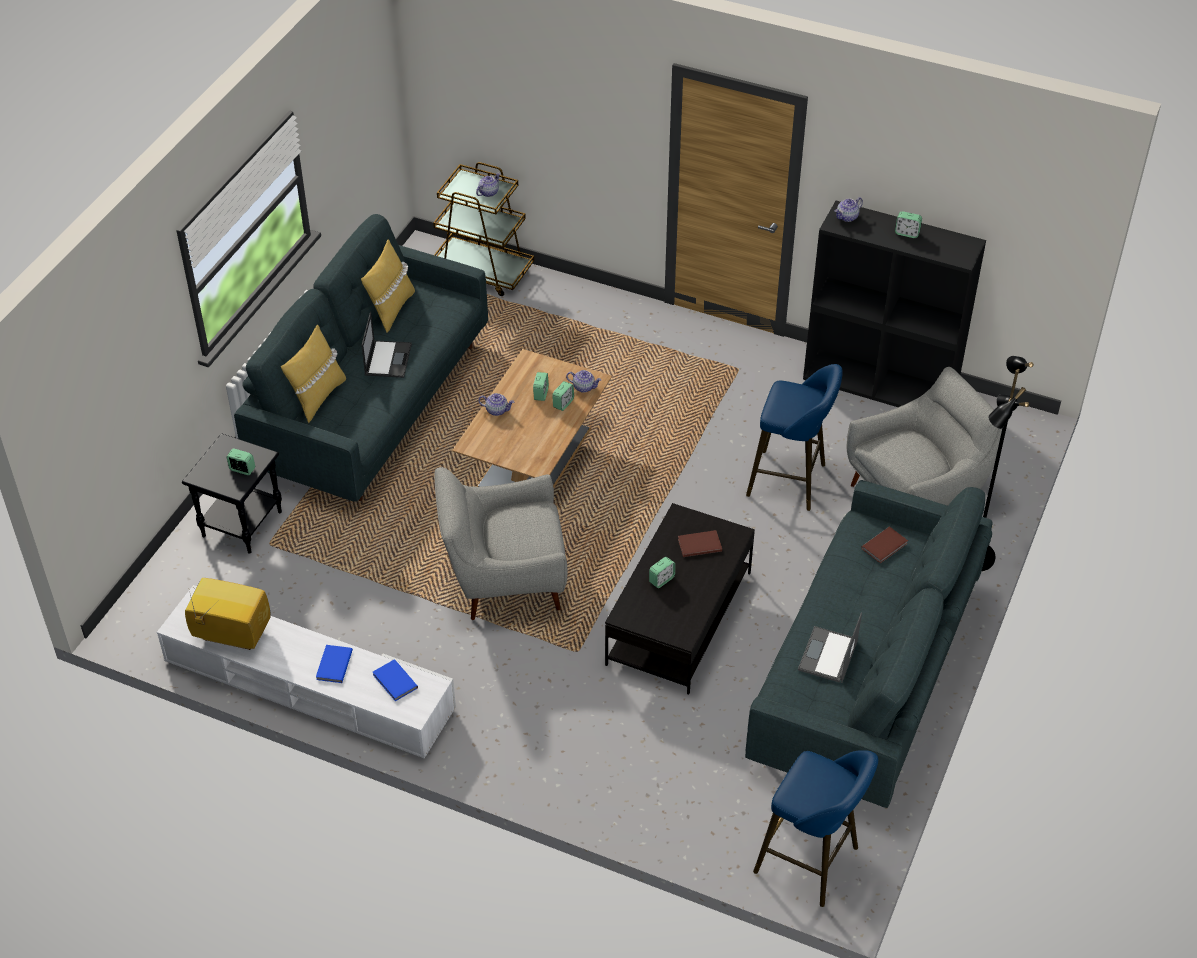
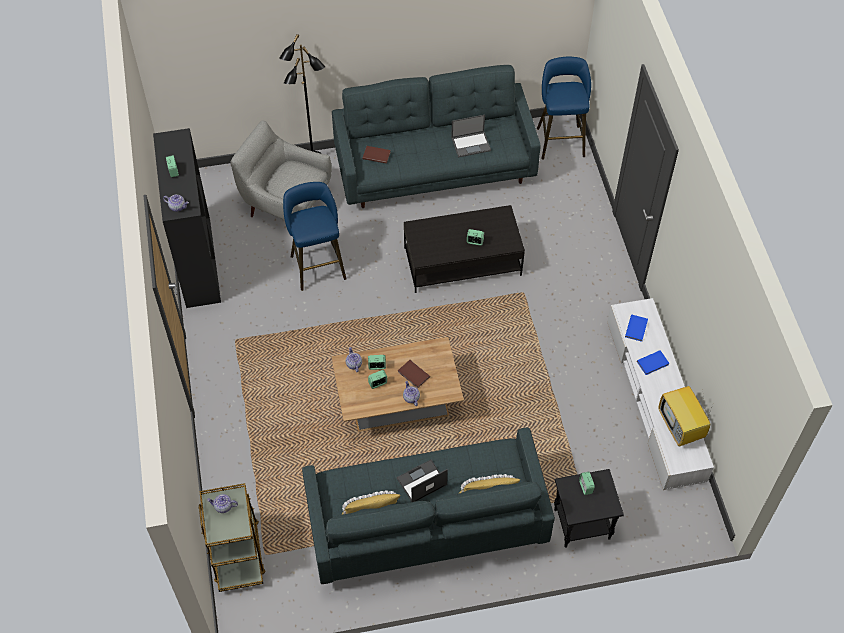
camera: 125 degrees left, 10 degrees up
(503, 580) = (505, 356): grey armchair -> none
(699, 544) = (435, 239): brown book -> brown book (413, 375)

